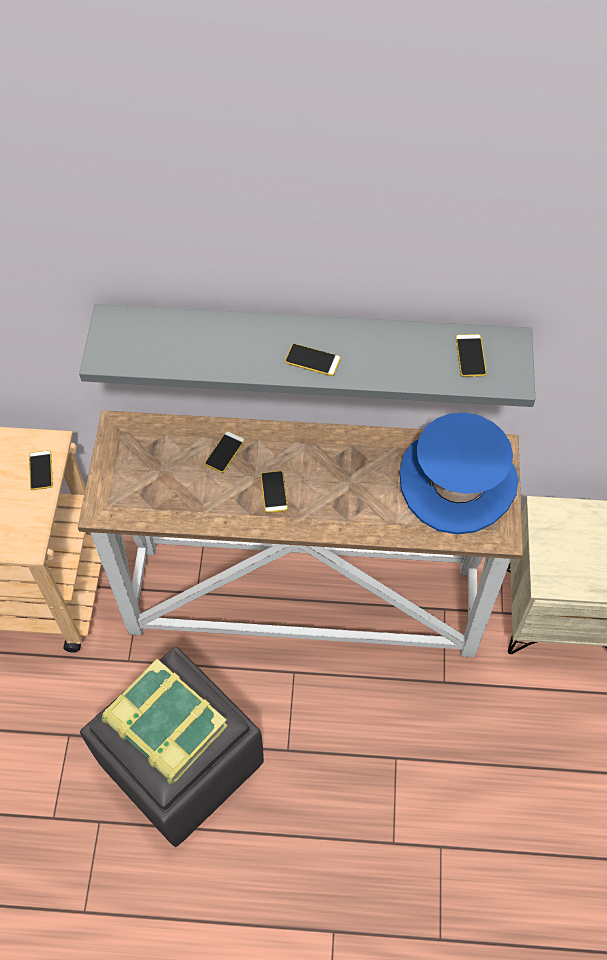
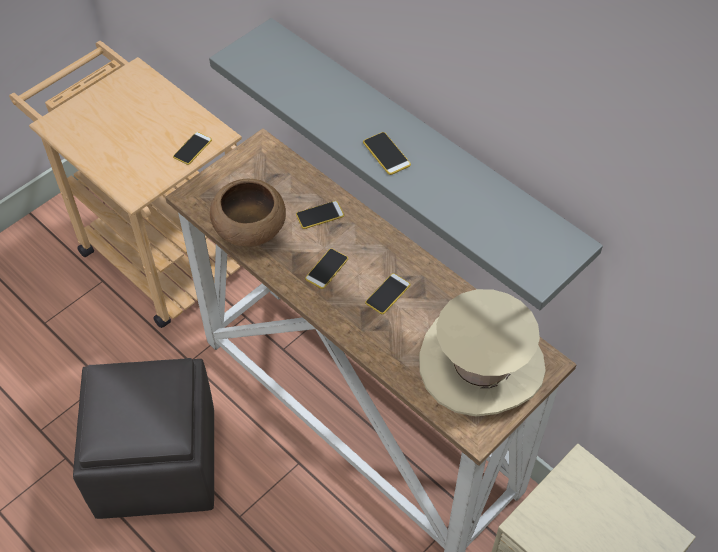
camera: 40 degrees right, 5 degrees down
(165, 725) = (133, 404): book -> none
(180, 503) = (250, 229): none -> brown bowl
(457, 483) = (481, 364): blue hat -> beige hat
(470, 356) = (521, 232): phone -> phone (387, 294)

